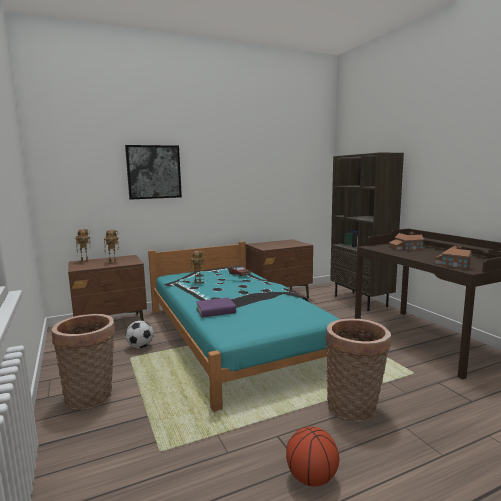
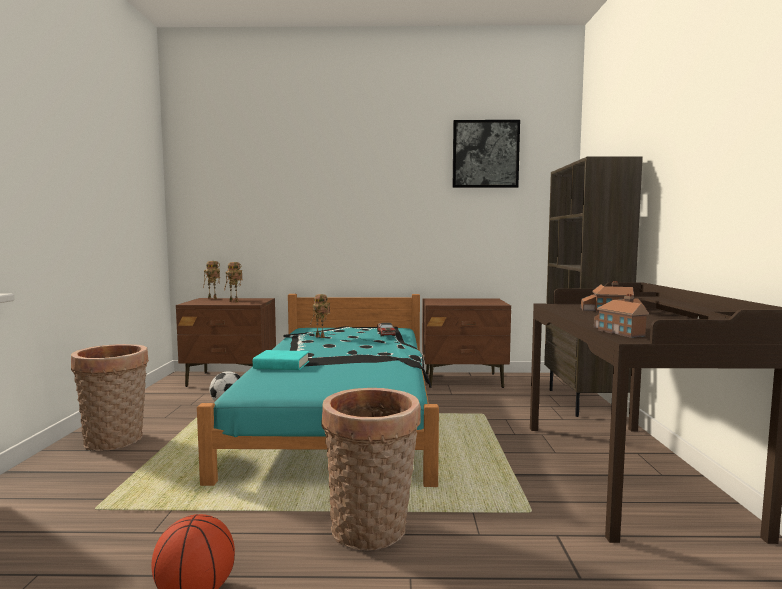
camera: 25 degrees right, 5 degrees down
(154, 172) = (302, 197): picture -> picture (485, 154)
(215, 311) = (281, 365): purple book -> turquoise book

